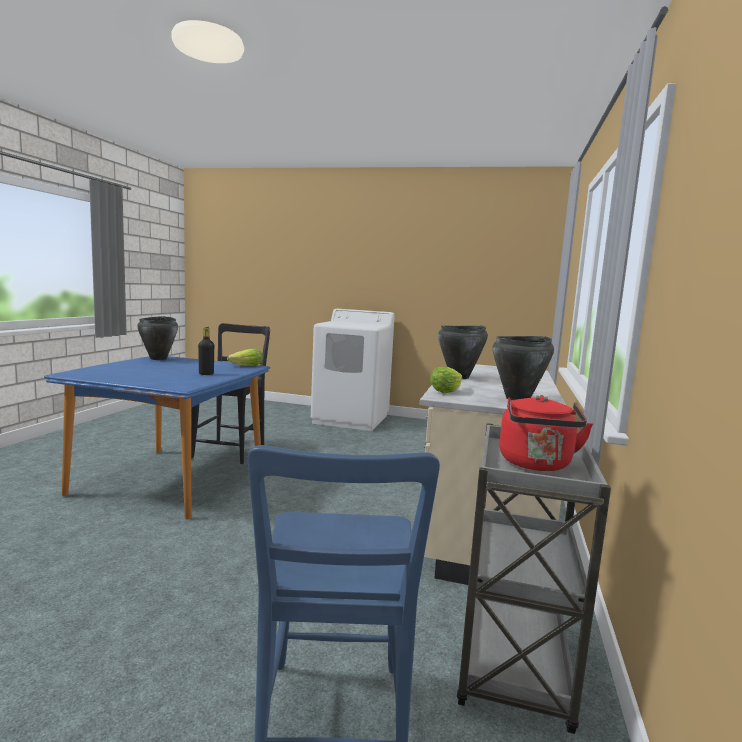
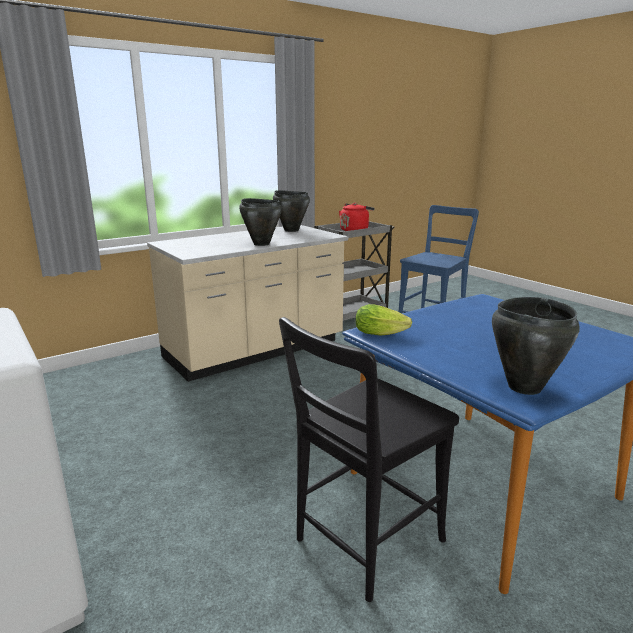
camera: 140 degrees left, 10 degrees up
(206, 374) = (451, 319): black bottle -> none
(447, 391) = (314, 237): lettuce -> none

